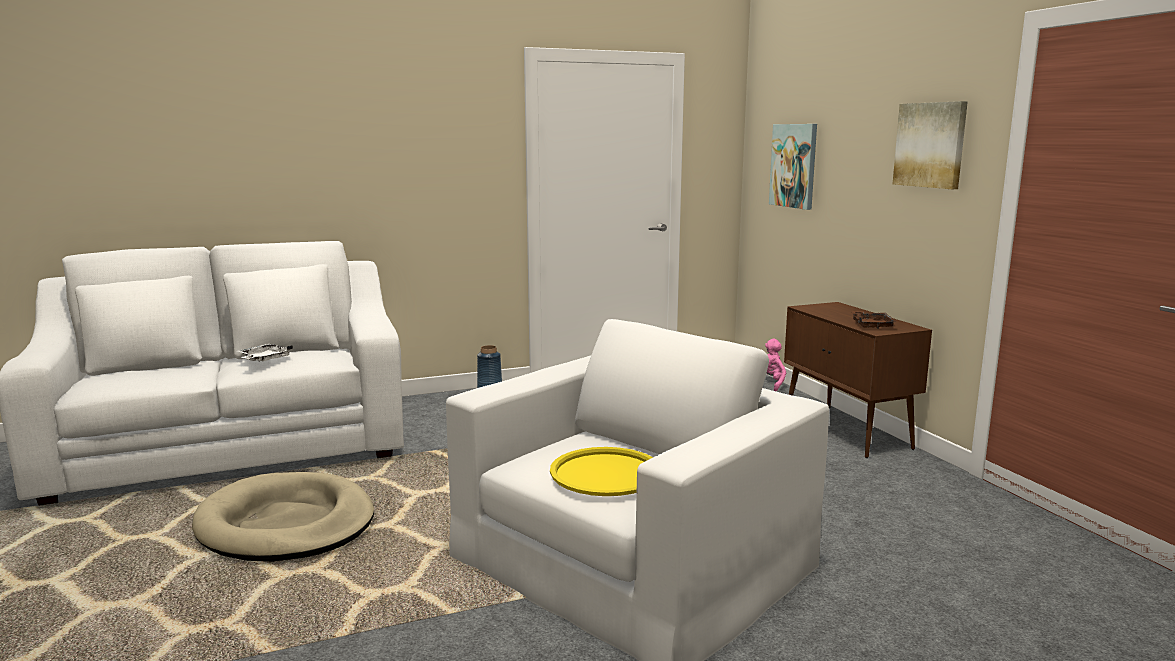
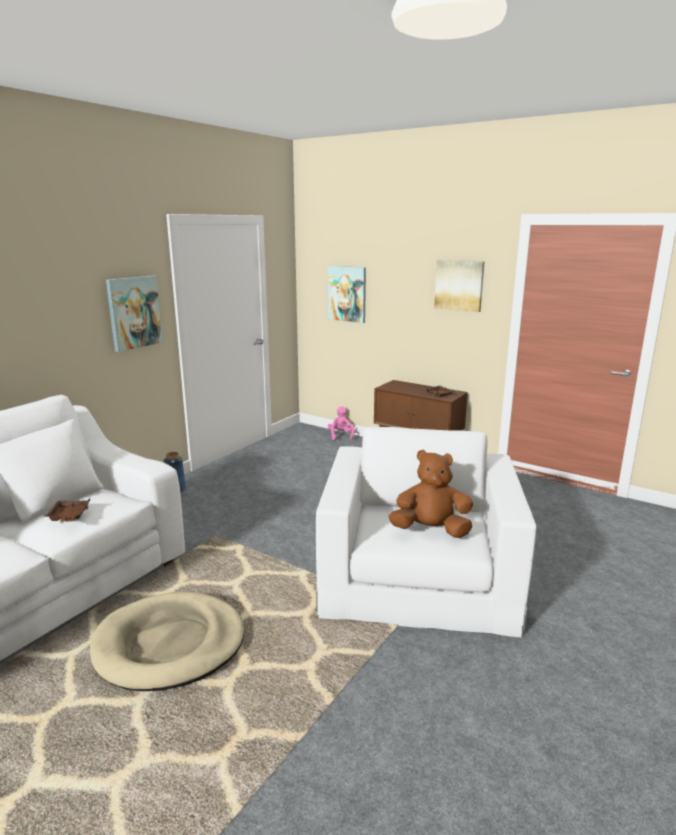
camera: 35 degrees left, 5 degrees up
(264, 360) = (68, 517): white tray -> brown tray
(464, 164) = (134, 312): none -> picture
(606, 473) = (431, 530): yellow tray -> brown plush toy

